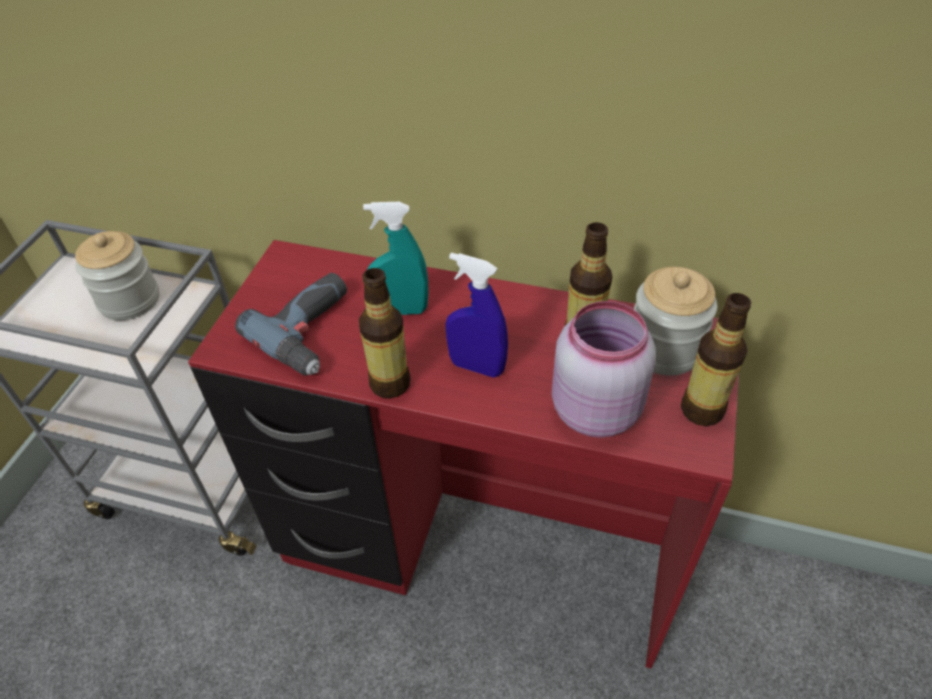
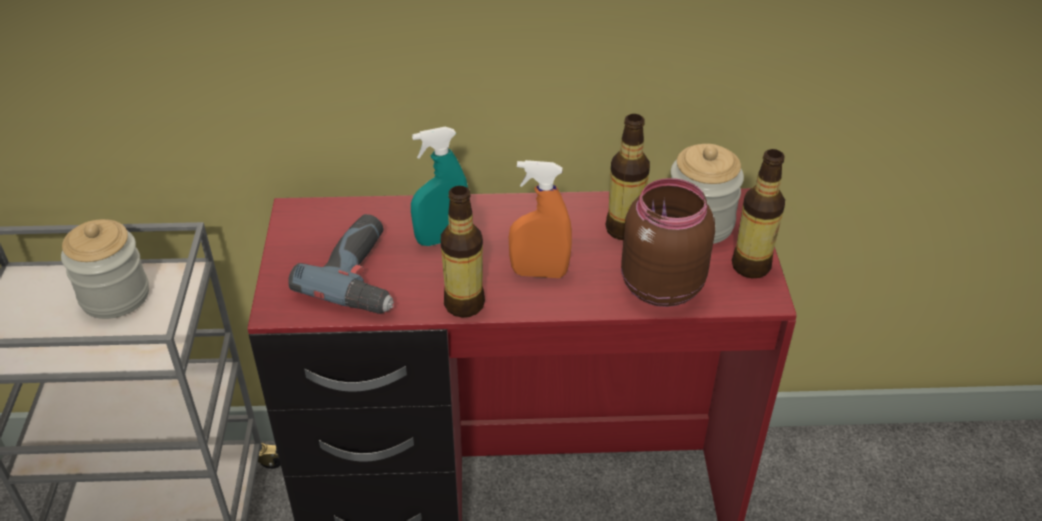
camera: 20 degrees left, 5 degrees down
(477, 367) = (539, 273): blue spray bottle -> orange spray bottle
(592, 409) = (659, 285): pink jar -> brown jar

